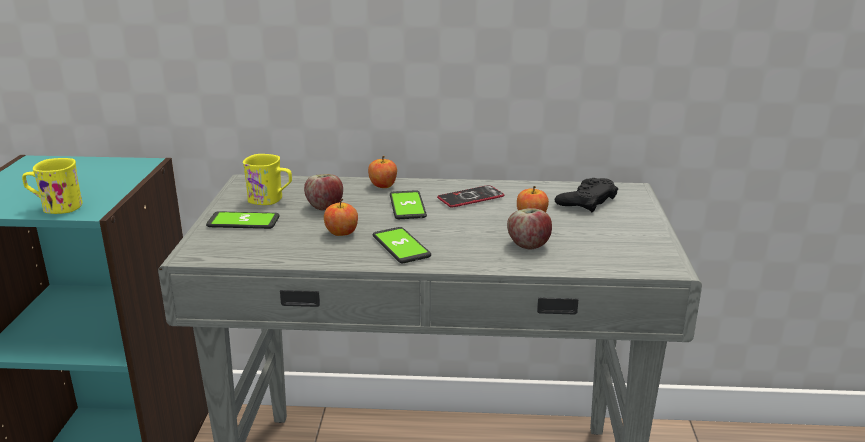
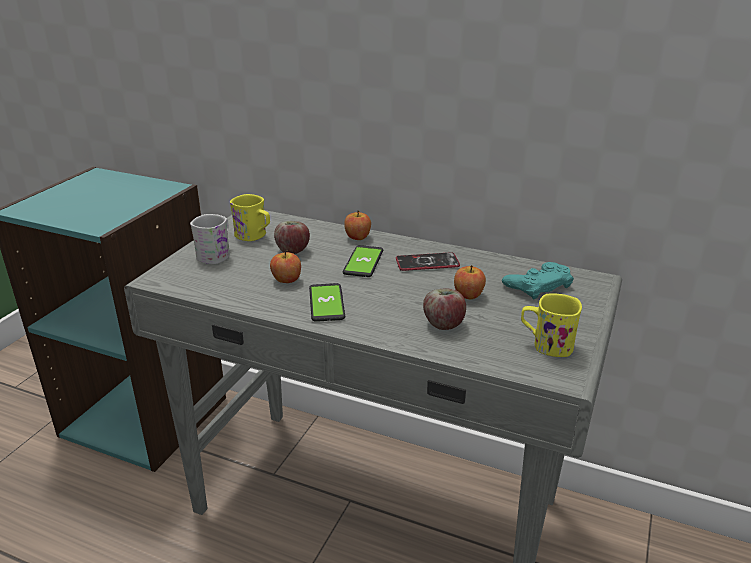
camera: 20 degrees right, 5 degrees up
(56, 207) = (79, 219): yellow mug -> yellow mug (546, 345)
(243, 222) = (216, 254): phone -> white mug
(586, 200) = (538, 285): black game controller -> turquoise game controller

